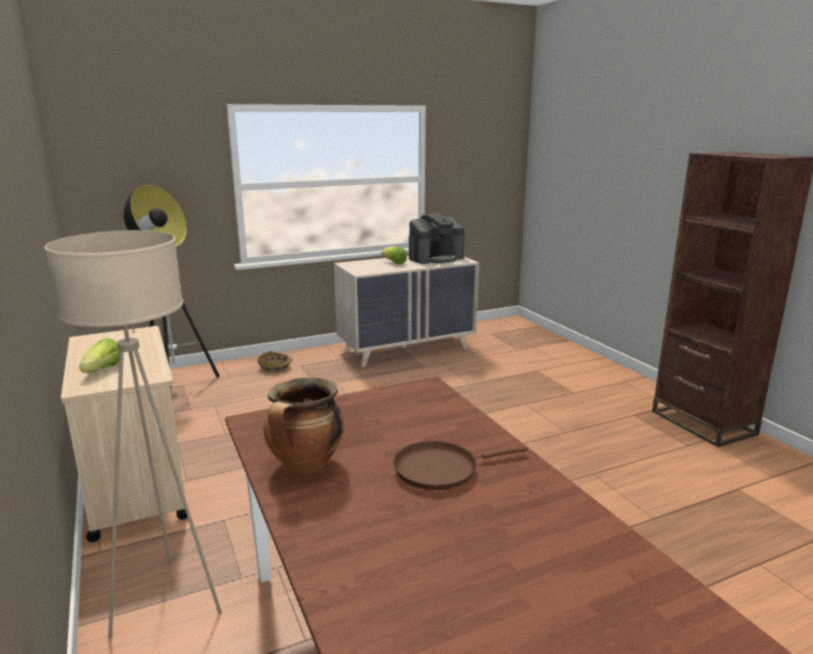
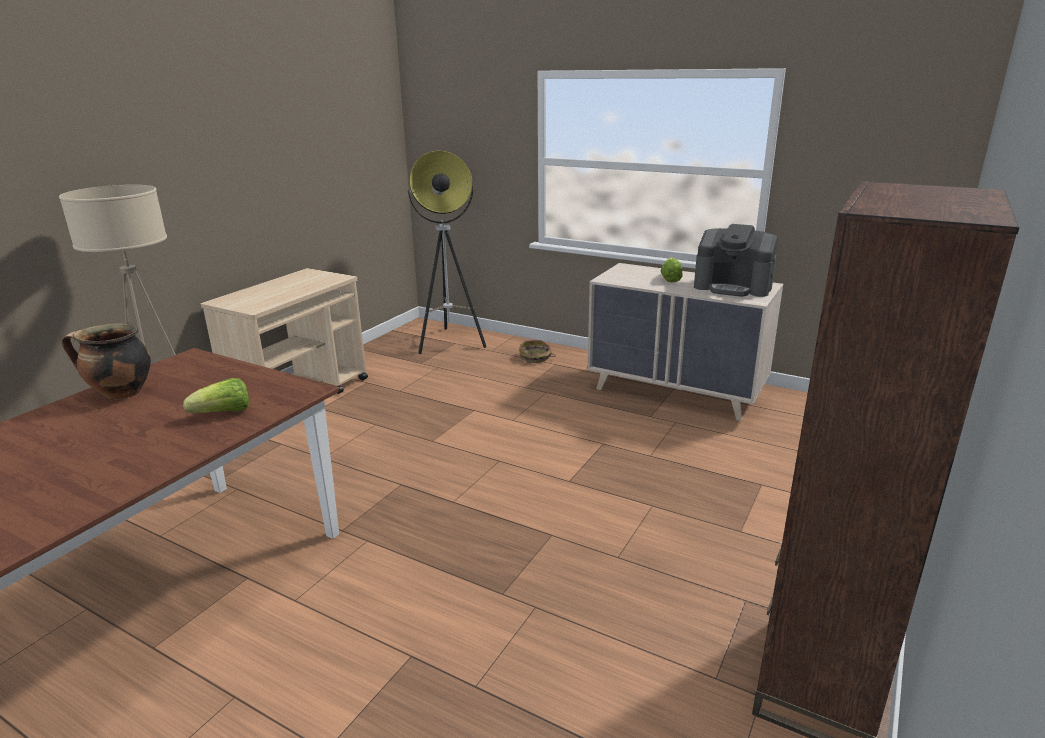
camera: 55 degrees right, 5 degrees up
(103, 370) = (254, 295): lettuce -> lettuce (224, 413)
(441, 469) = (132, 439): brown frying pan -> none

